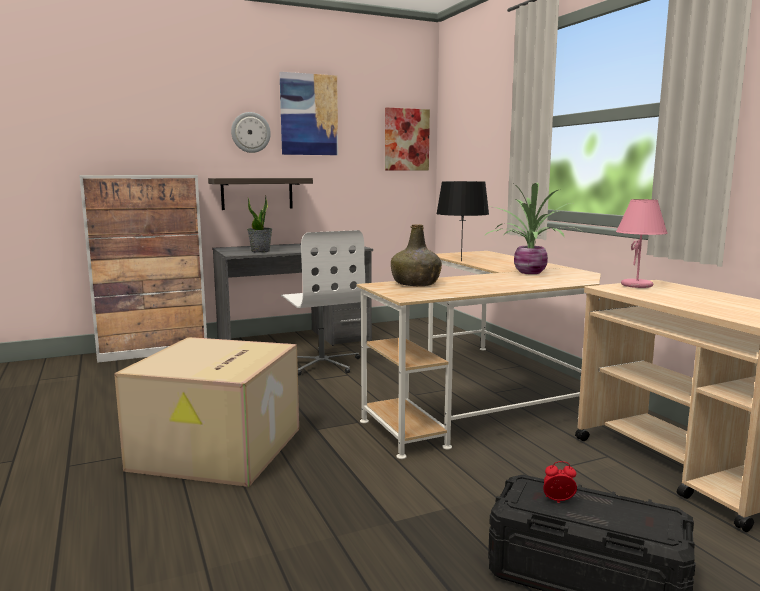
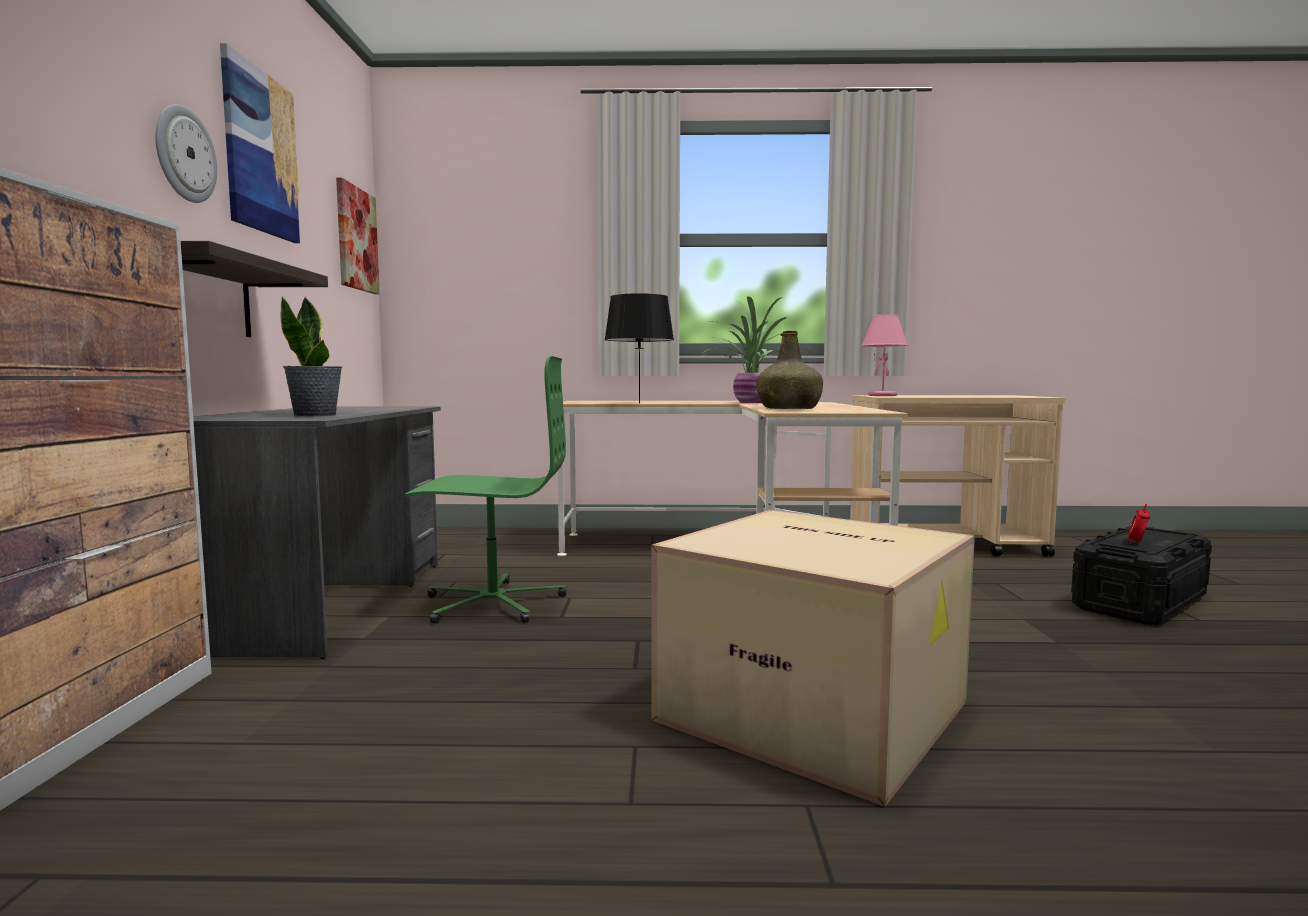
camera: 65 degrees left, 5 degrees down
(322, 363) = (492, 603): white office chair -> green office chair

